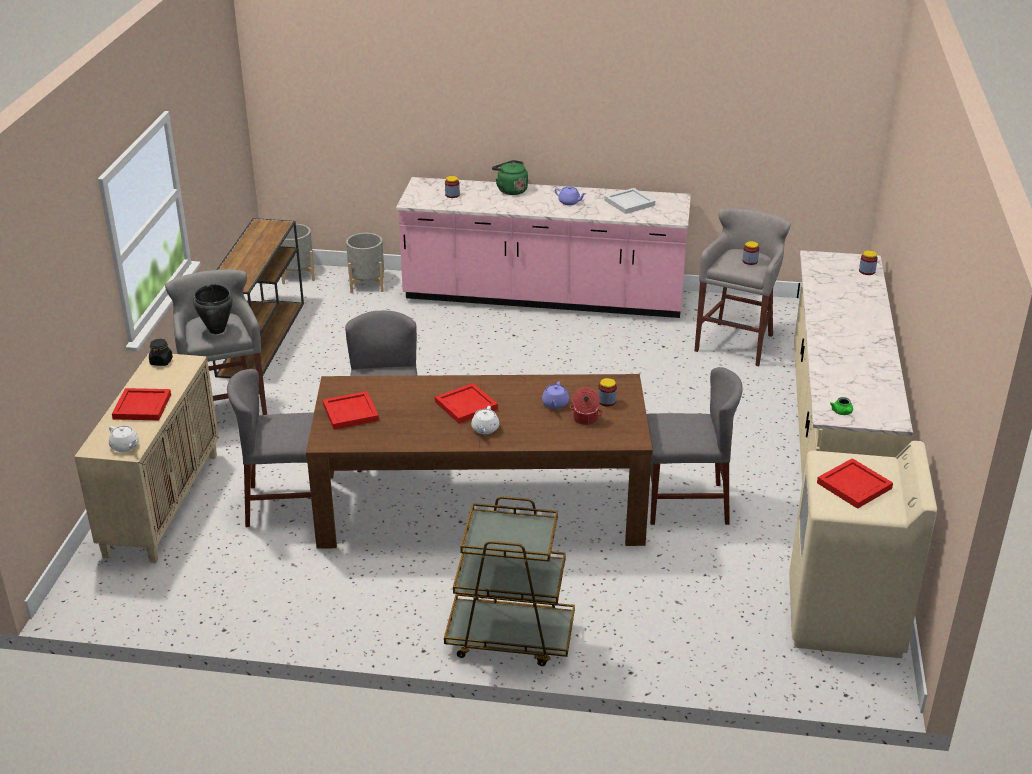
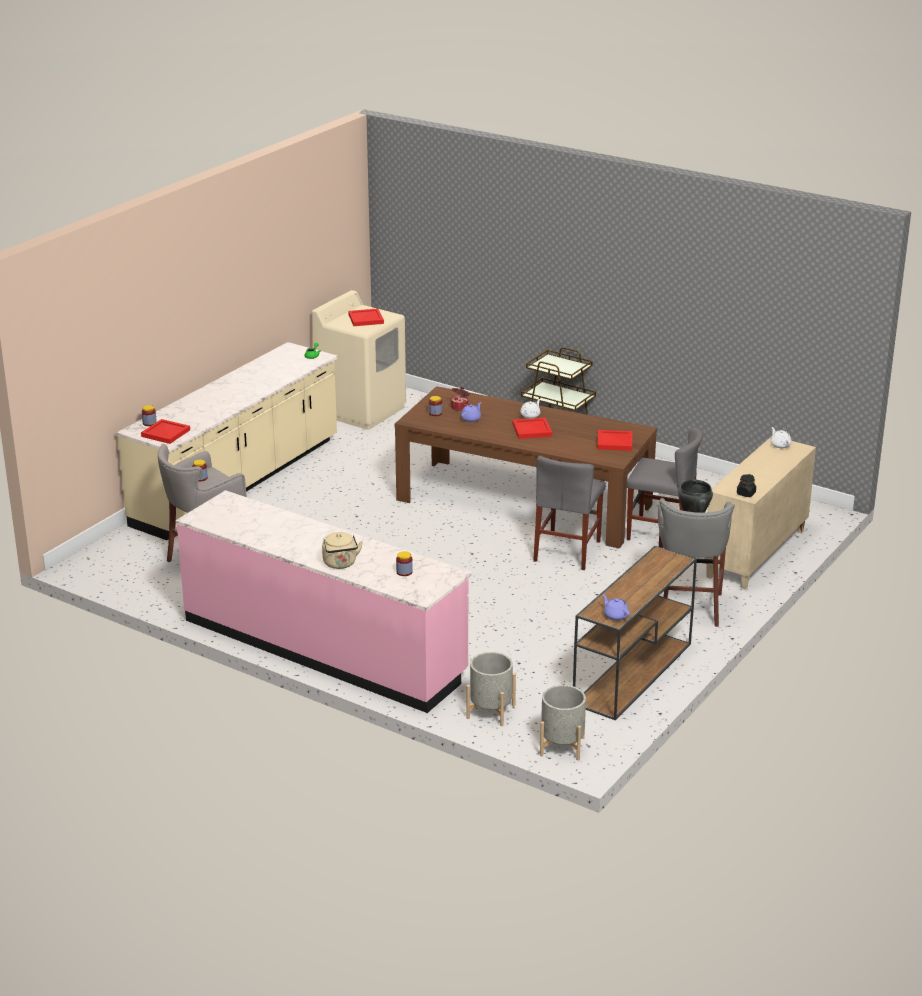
camera: 155 degrees left, 5 degrees down
(141, 407) = (766, 466): red tray -> red tray (166, 433)
(510, 190) = (340, 564): green kettle -> beige kettle
(569, 202) = (299, 536): purple teapot -> purple teapot (615, 615)
(630, 203) = (245, 522): white tray -> none
(685, 504) = (386, 473): grey chair -> none

